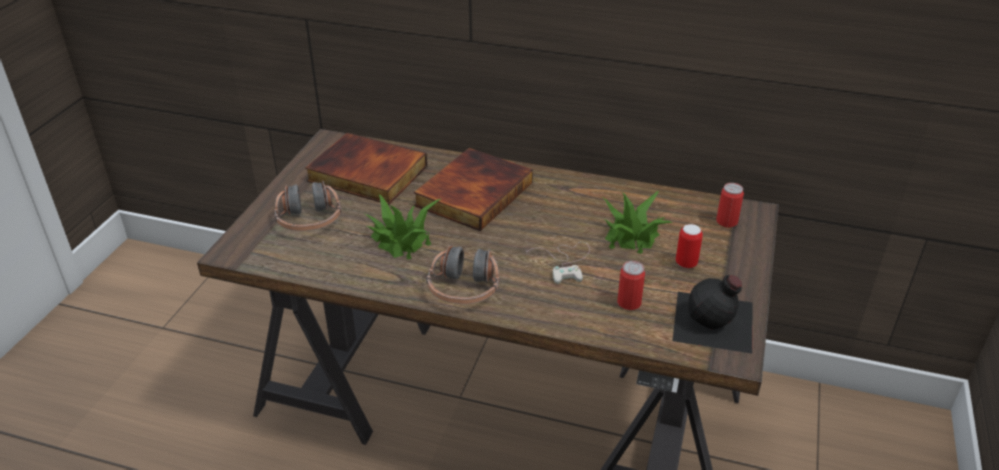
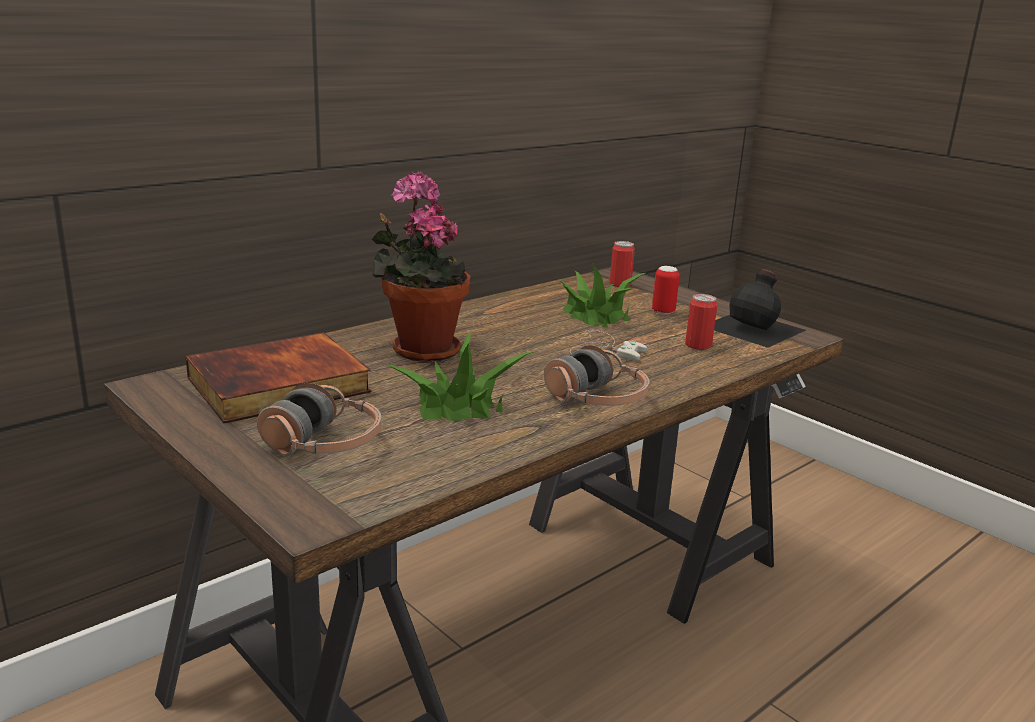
camera: 60 degrees left, 15 degrees down
(472, 193) = (420, 349): book -> potted plant

